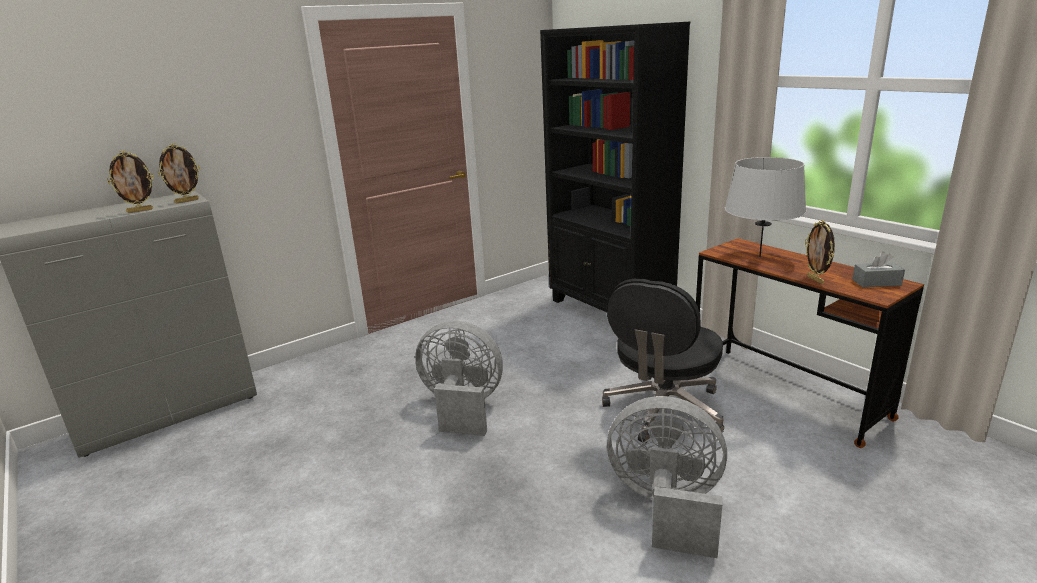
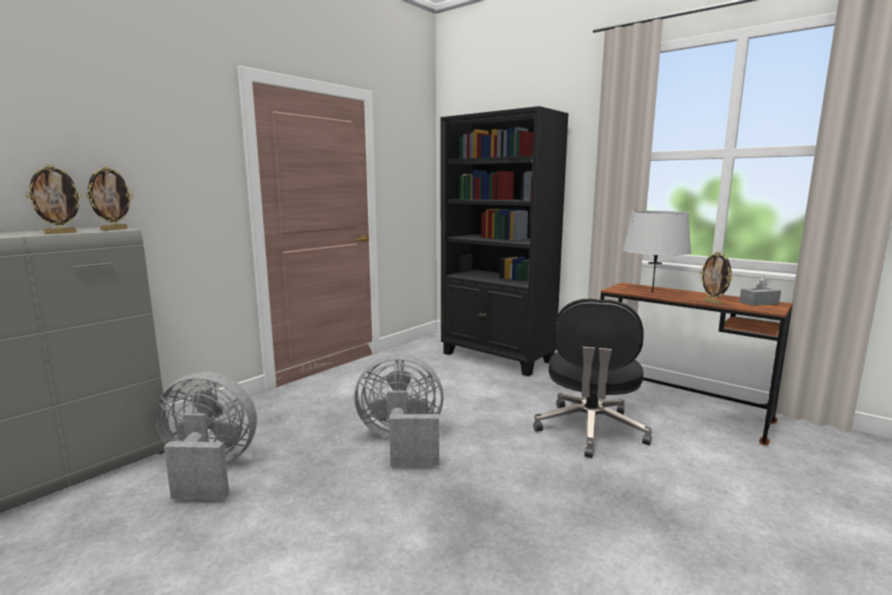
camera: 15 degrees left, 10 degrees down
(666, 507) = (645, 511): grey fan -> grey fan (208, 471)

